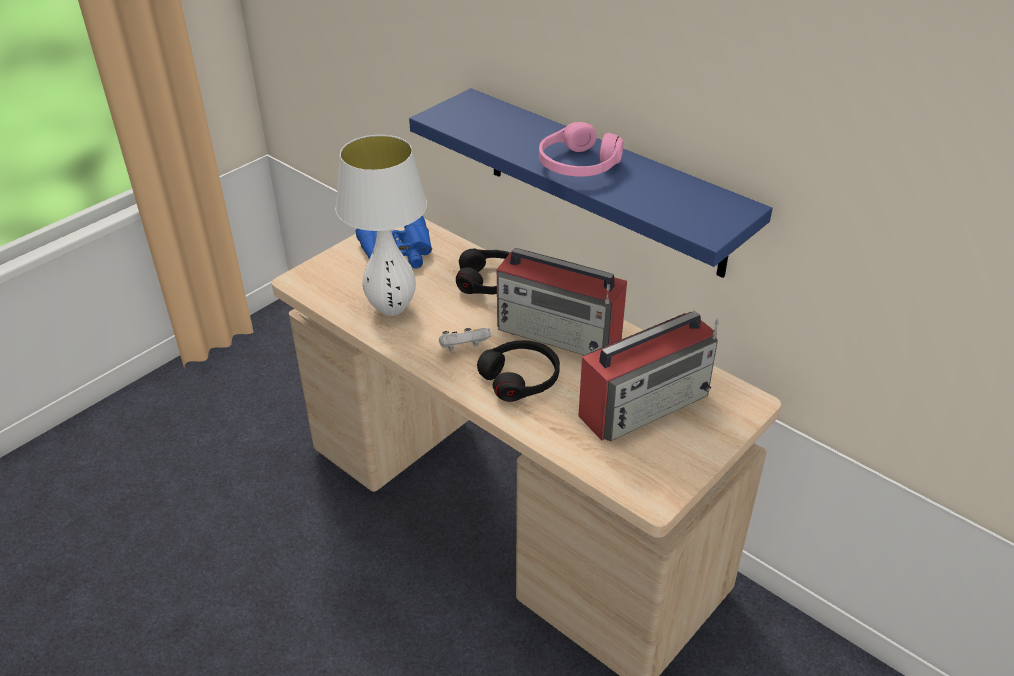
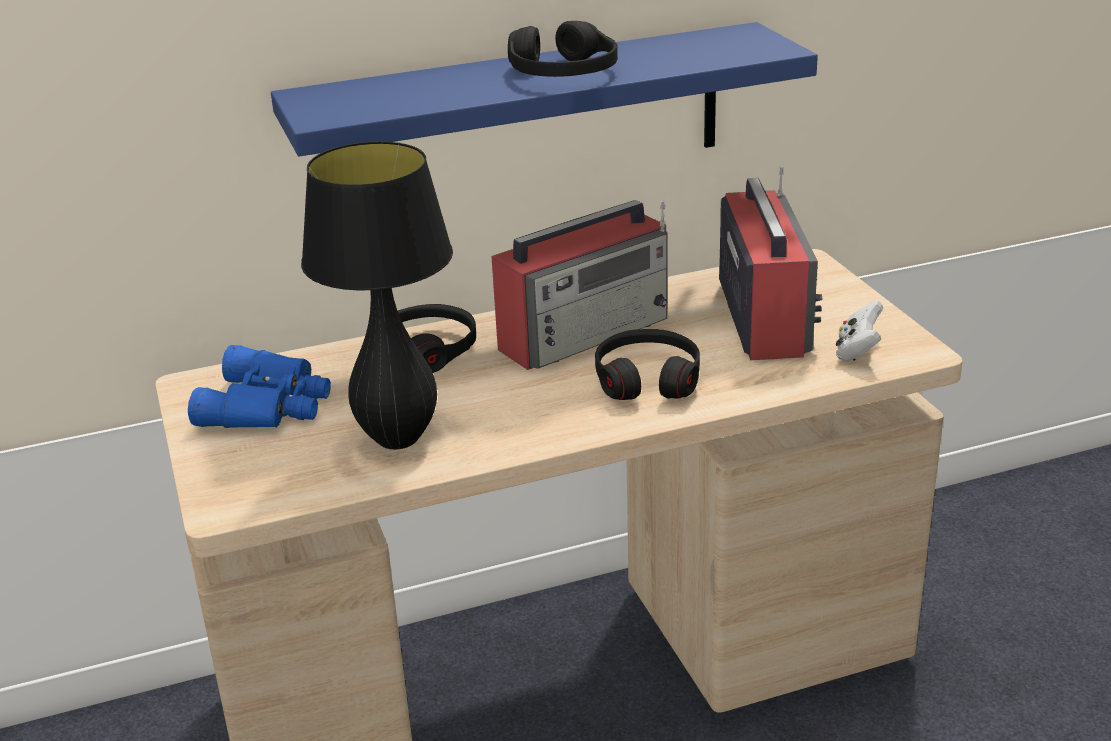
camera: 60 degrees left, 10 degrees down
(391, 309) = (398, 439): white table lamp -> black table lamp
(463, 349) = (549, 404): white game controller -> white game controller (857, 351)
(578, 165) = (563, 73): pink headphones -> black headphones

